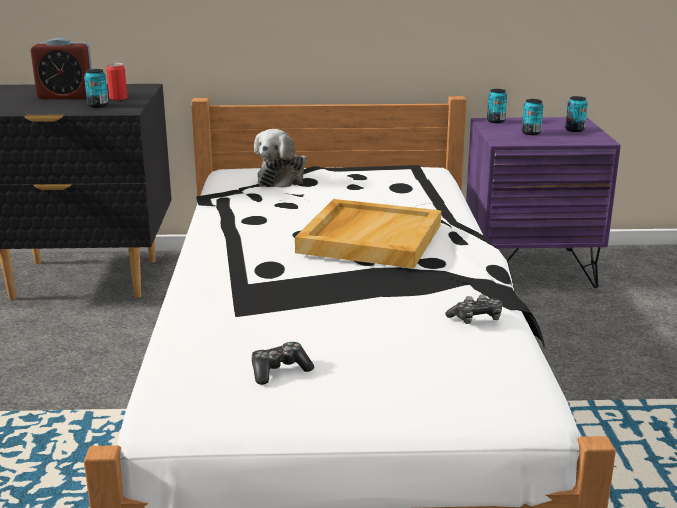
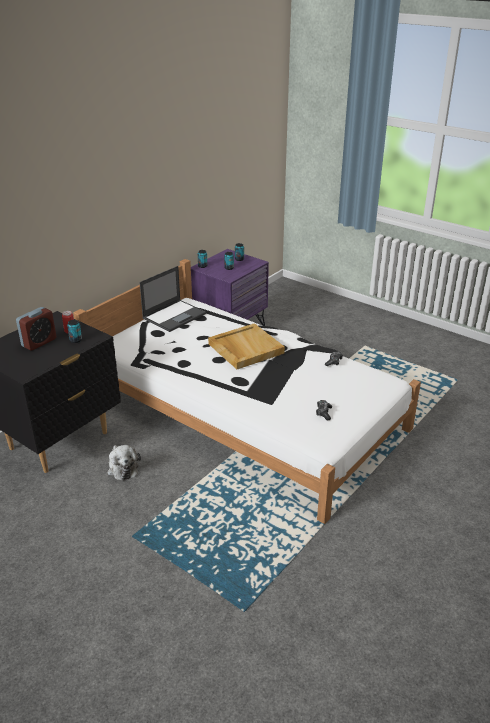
camera: 50 degrees left, 10 degrees up
(283, 179) = (144, 337): plush toy -> plush toy (122, 468)
(370, 173) = (174, 315): none -> laptop

